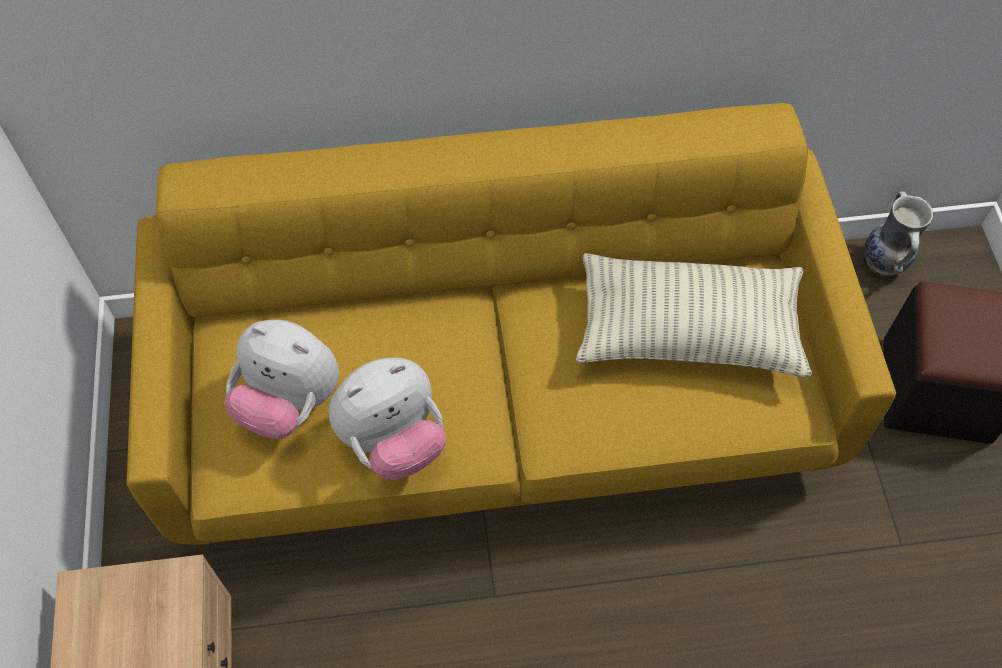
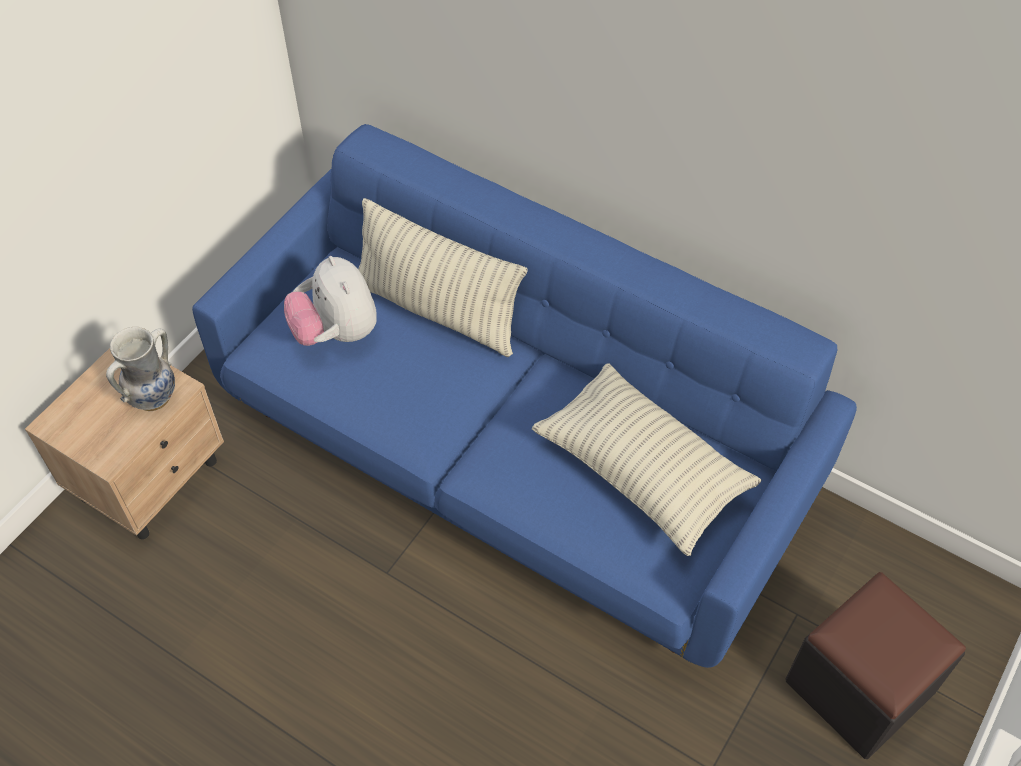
camera: 40 degrees right, 5 degrees down
(366, 312) = (438, 310): none -> pillow
(393, 441) = (375, 400): plush toy -> none
(502, 403) = (512, 455): yellow sofa -> blue sofa
(884, 263) = (913, 565): vase -> vase (154, 398)

